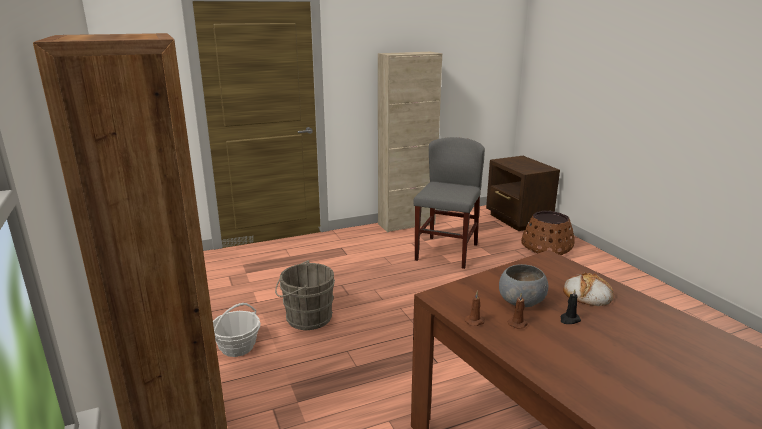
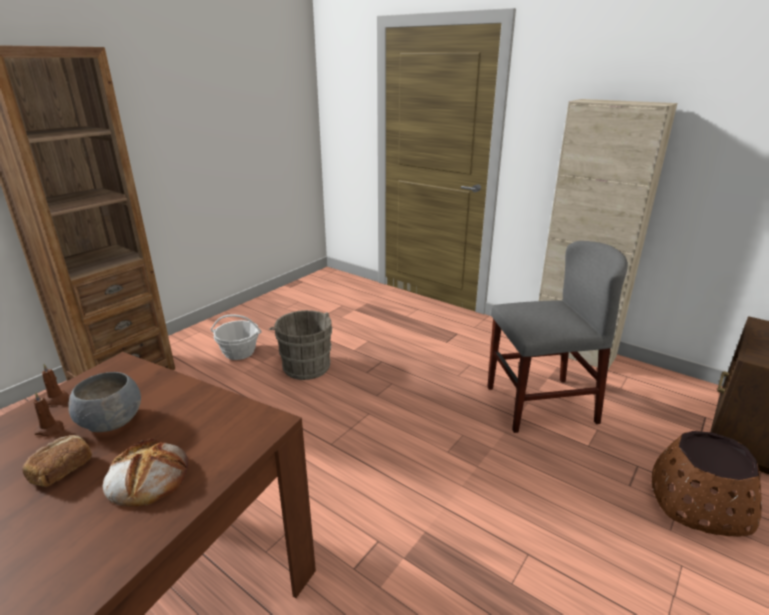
camera: 60 degrees right, 5 degrees up
(569, 320) = (61, 470): black candle -> bread

